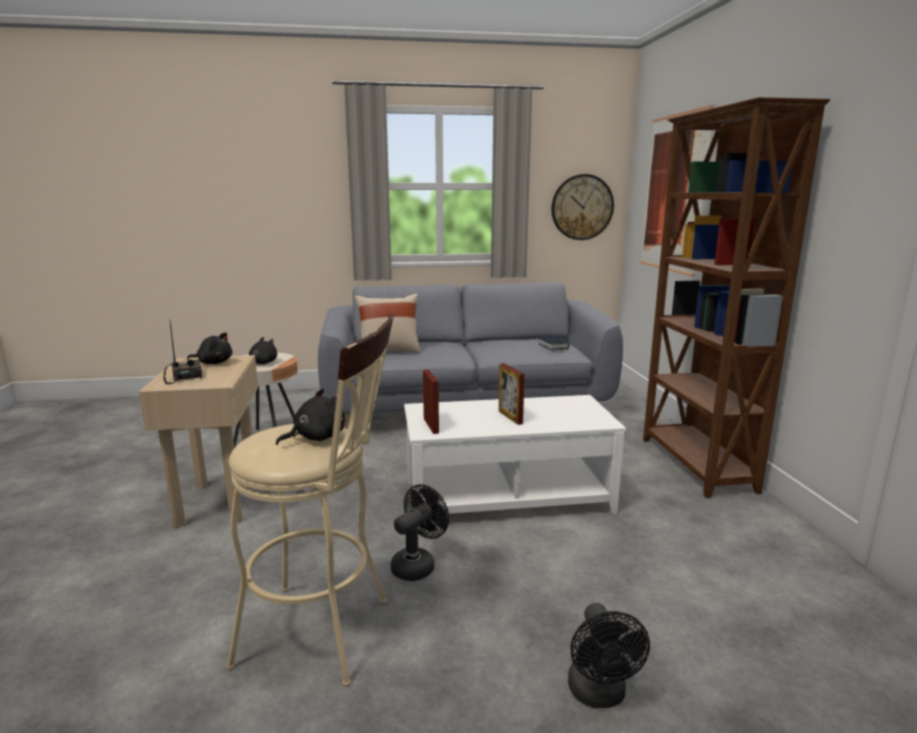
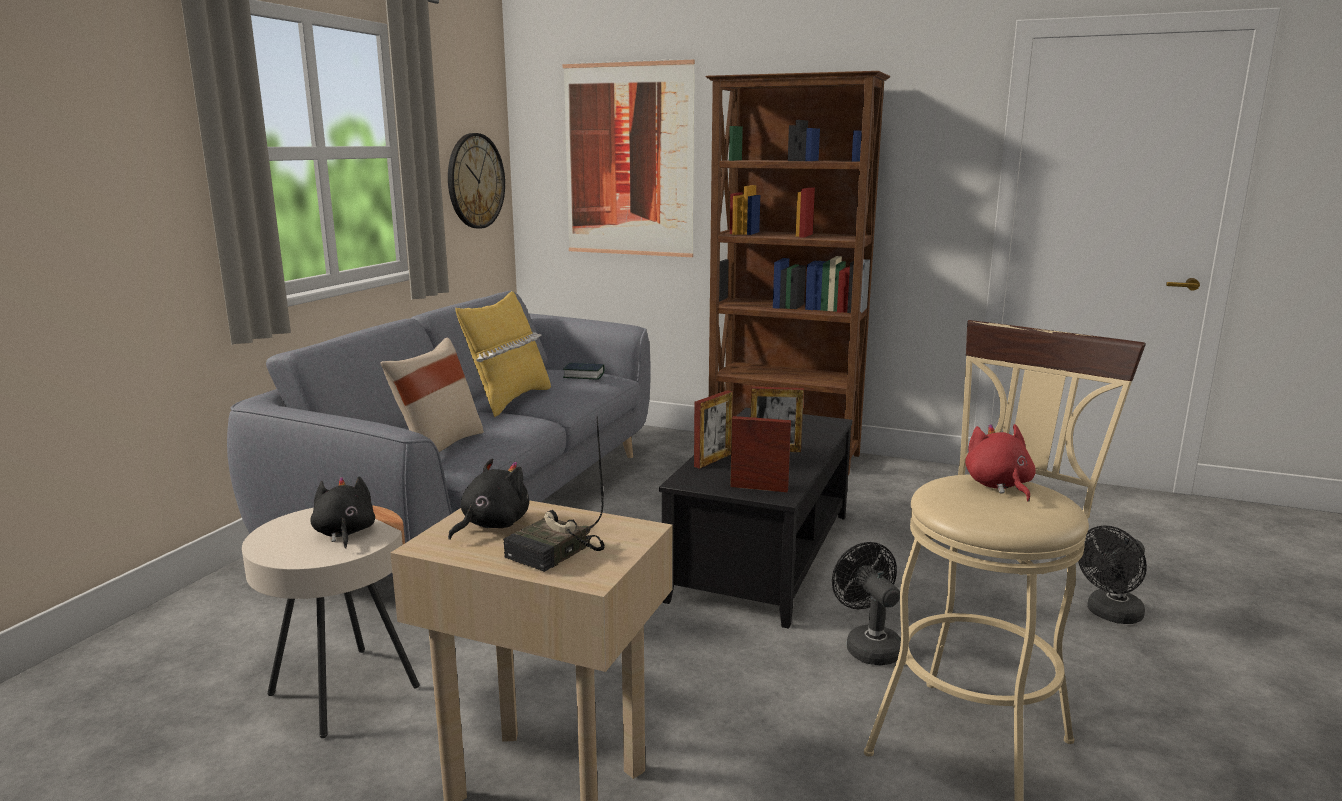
camera: 60 degrees left, 0 degrees up
(184, 377) = (555, 553): radio -> radio turned 60 degrees counterclockwise
(316, 438) = (998, 486): black plush toy -> red plush toy
(465, 406) = (713, 460): none -> picture frame
(481, 345) = (508, 400): none -> yellow pillow
(507, 496) = (760, 555): white coffee table -> black coffee table
(599, 695) = (1110, 615): black fan -> black fan turned 120 degrees clockwise

